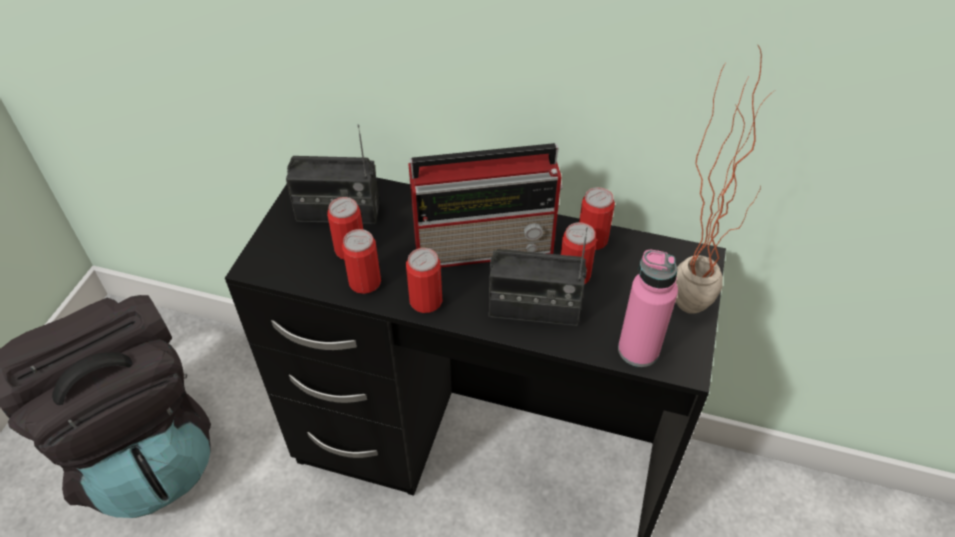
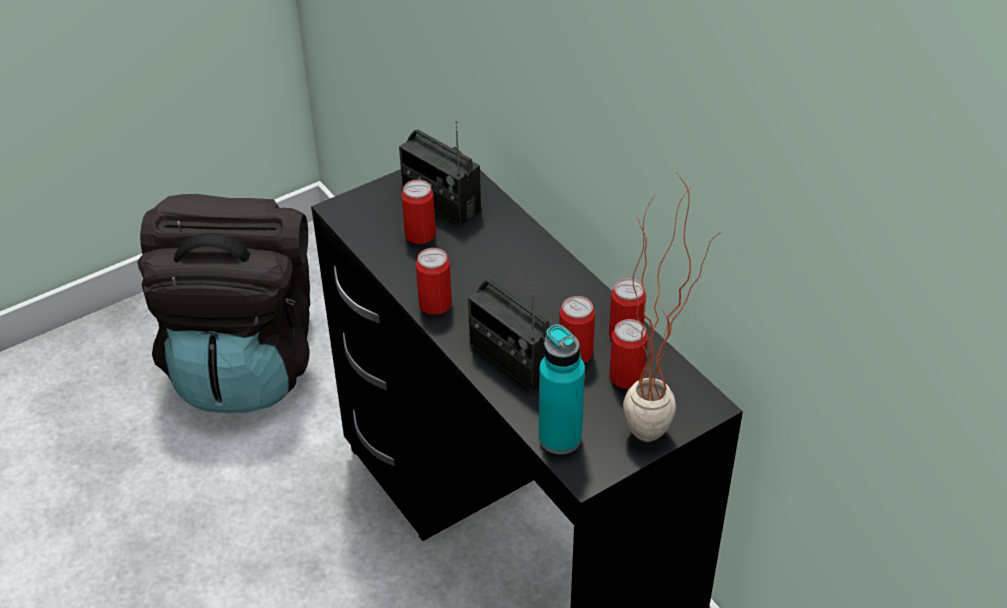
camera: 40 degrees right, 5 degrees down
(365, 282) = (405, 265): can -> can (626, 377)
(486, 245) = (530, 290): radio -> none
(638, 350) = (560, 438): pink bottle -> turquoise bottle

